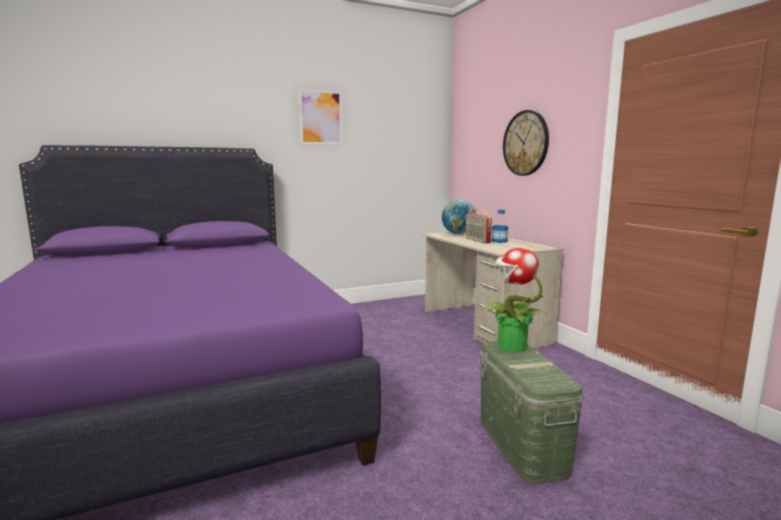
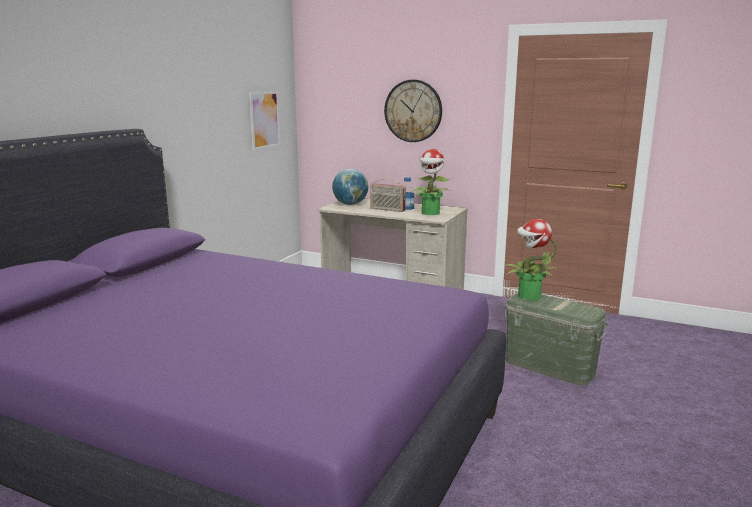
camera: 40 degrees left, 5 degrees up
(321, 117) = (191, 81): picture -> picture (264, 120)
(509, 247) = (430, 213): none -> potted plant

